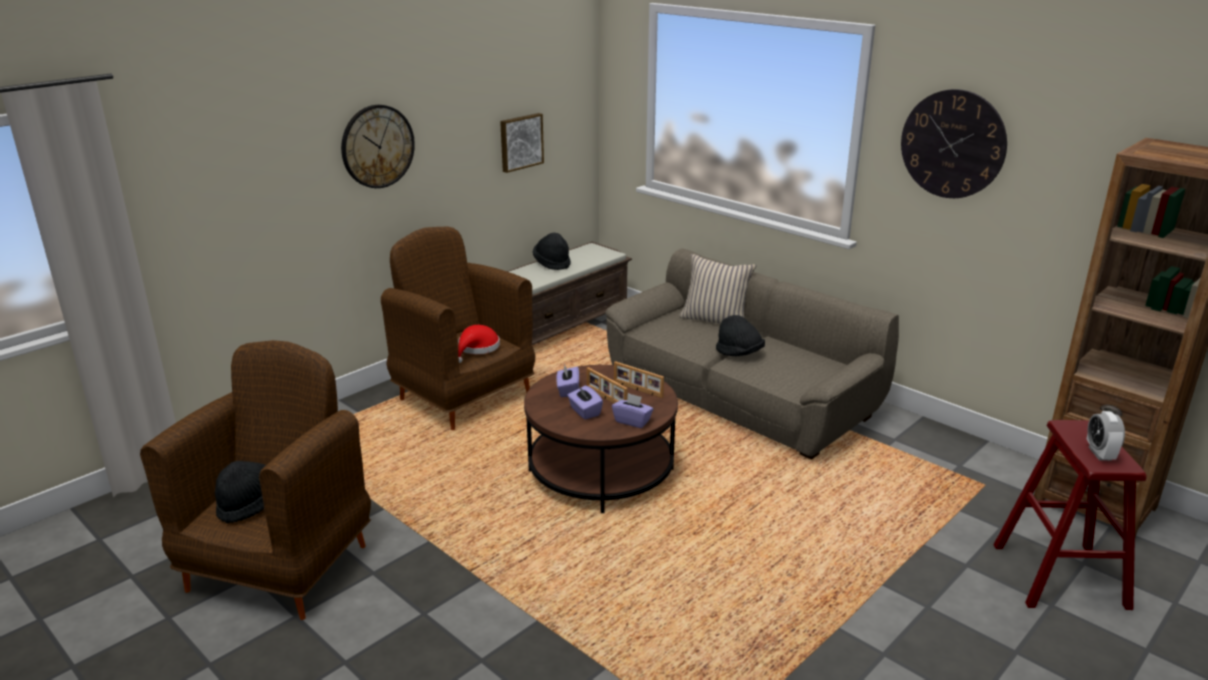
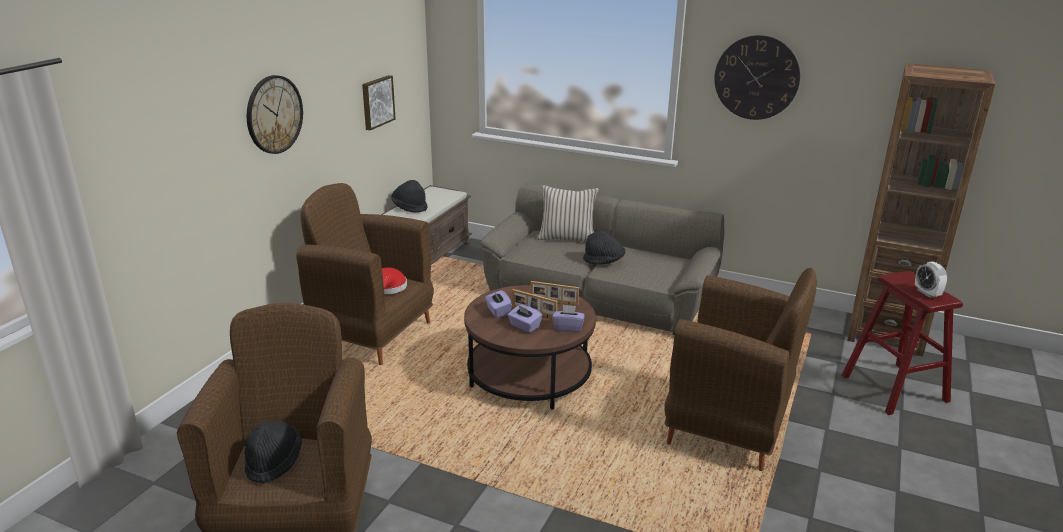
camera: 20 degrees left, 0 degrees up
(799, 577) = (728, 428): none -> brown armchair

